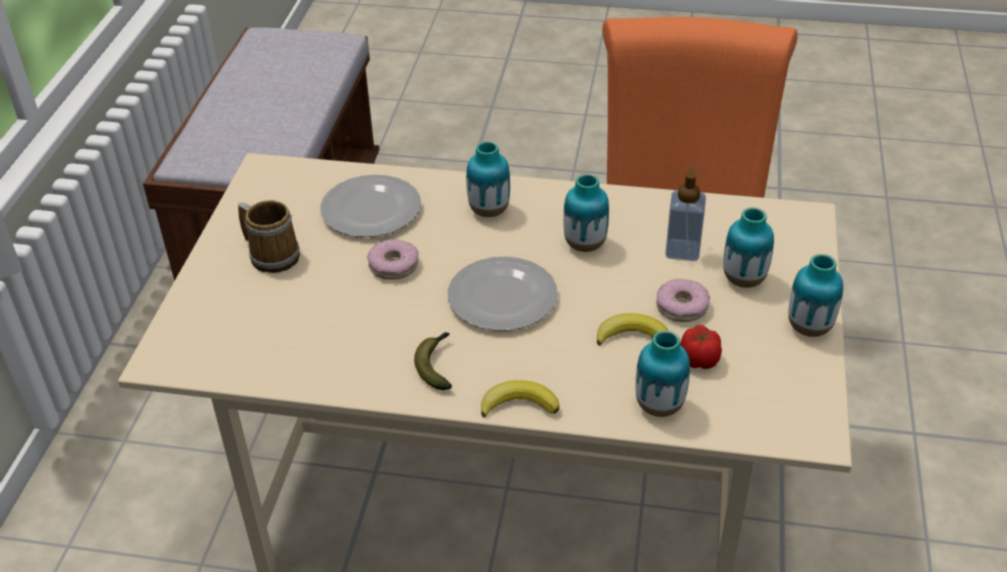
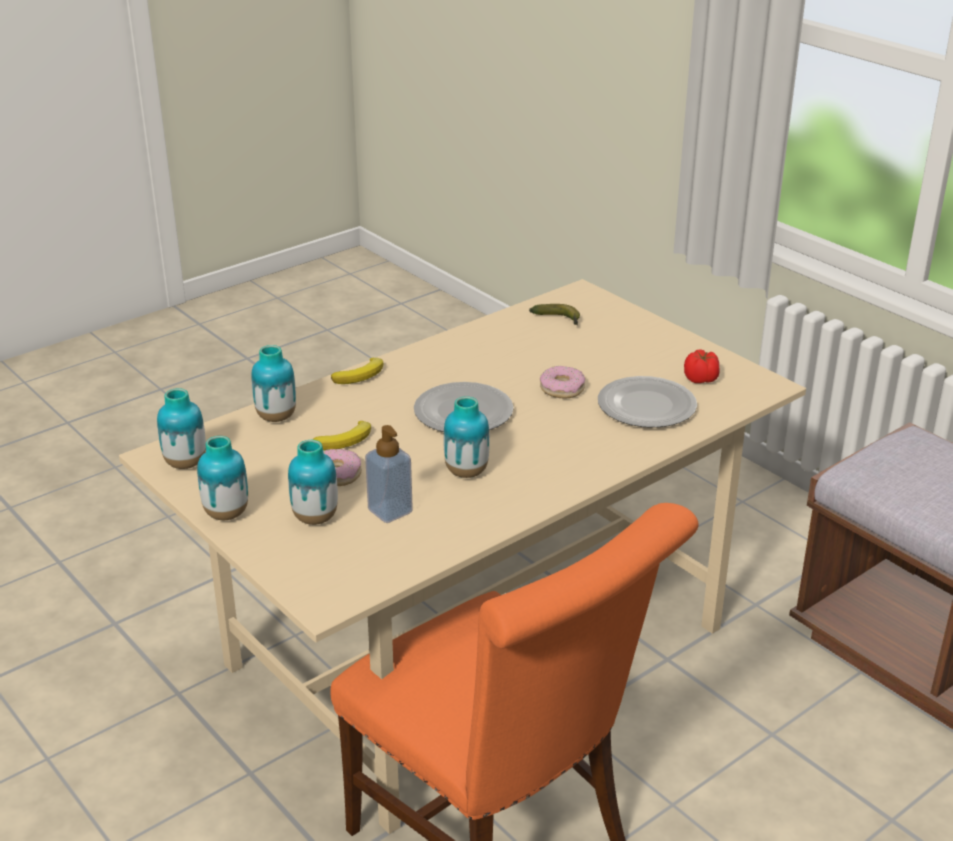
camera: 130 degrees right, 10 degrees down
(273, 255) = (641, 353): mug -> none
(437, 365) = (438, 365): banana -> banana (559, 320)
(489, 211) = (572, 452): vase -> vase (185, 463)
(699, 359) = (283, 452): tomato -> tomato (701, 379)

